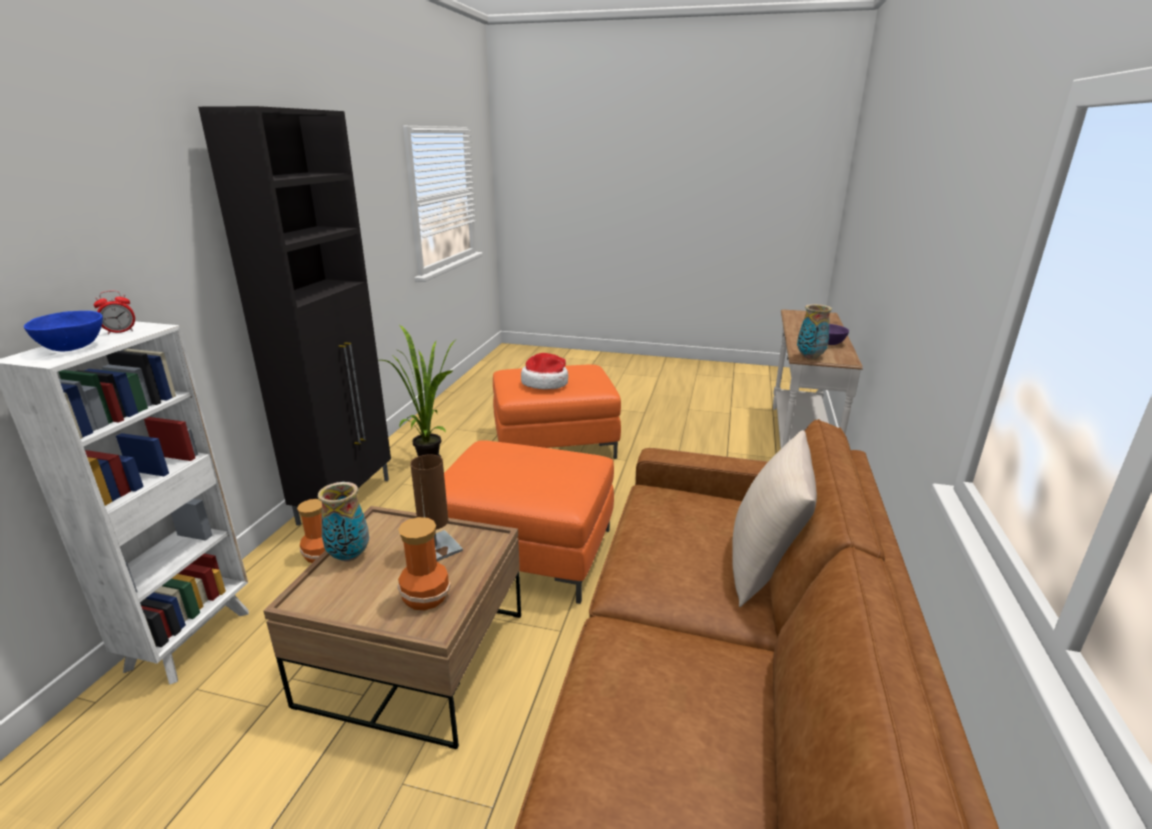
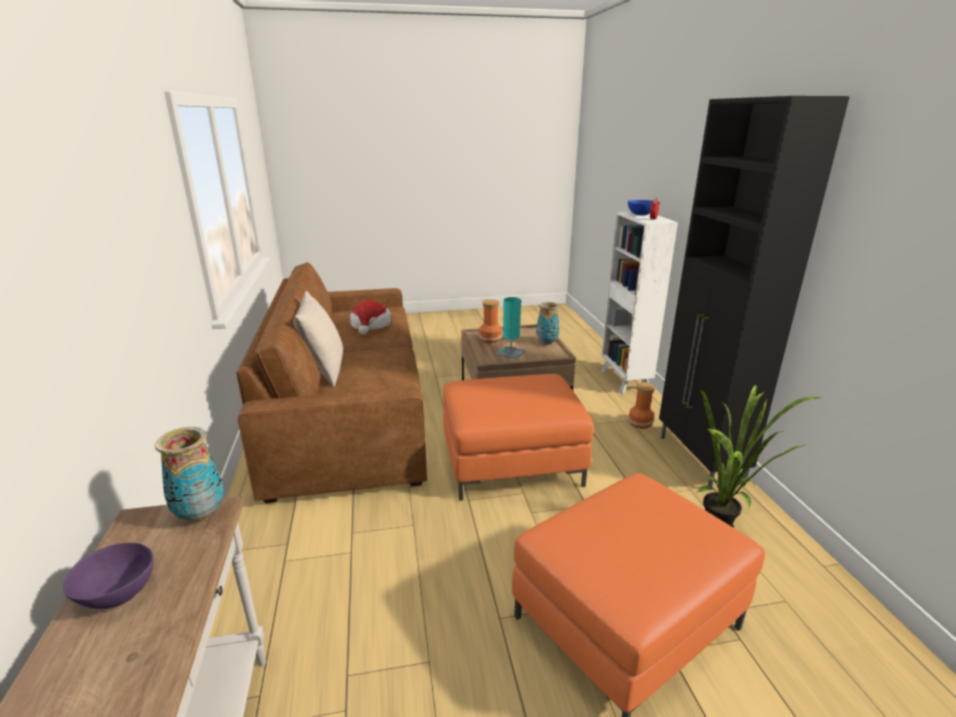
camera: 155 degrees right, 0 degrees up
(436, 548) = (510, 353): brown table lamp -> turquoise table lamp
(545, 383) = (633, 516): hat -> hat (371, 325)

